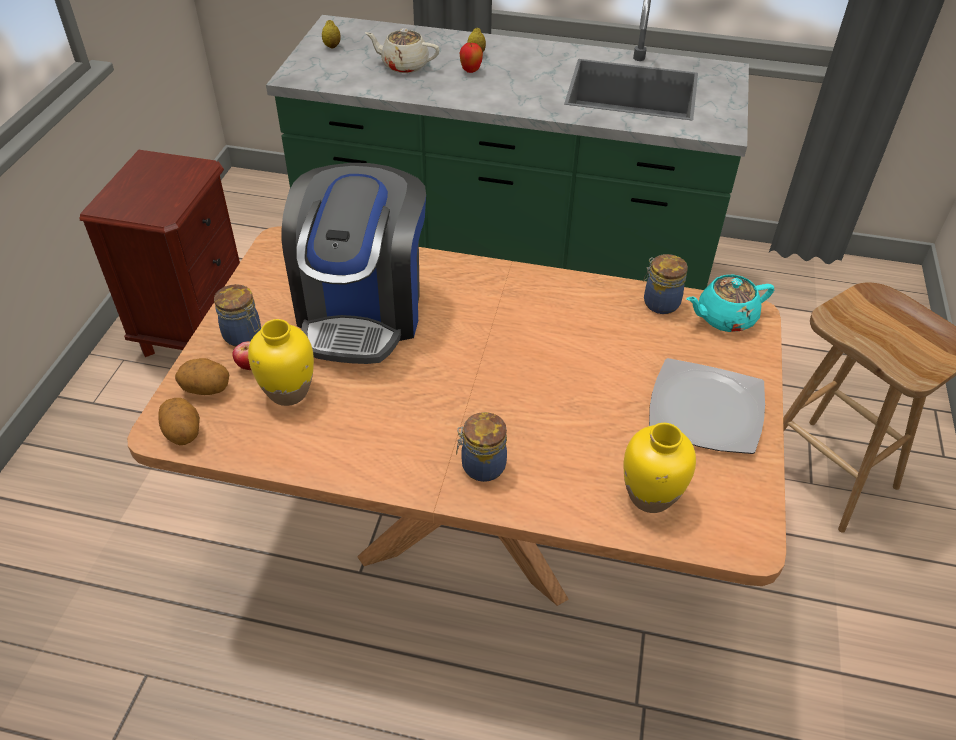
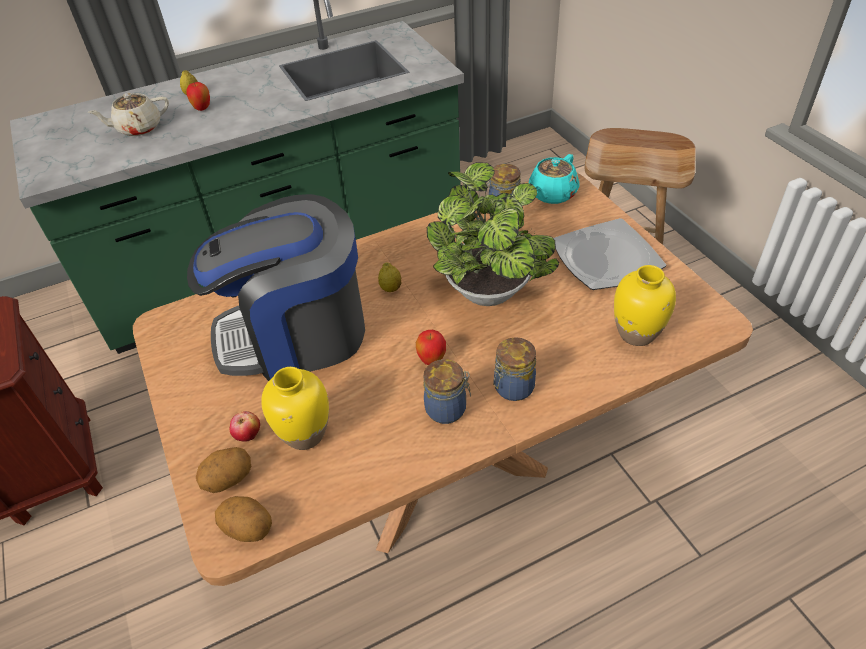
camera: 35 degrees left, 0 degrees up
(244, 336) = (214, 416): jar -> jar (448, 409)
(332, 46) = (51, 141): lemon -> lemon (391, 289)
(362, 310) = (295, 335): coffee machine -> coffee machine turned 105 degrees clockwise
(442, 399) = (432, 360): none -> apple
(554, 376) = (490, 296): none -> potted plant

